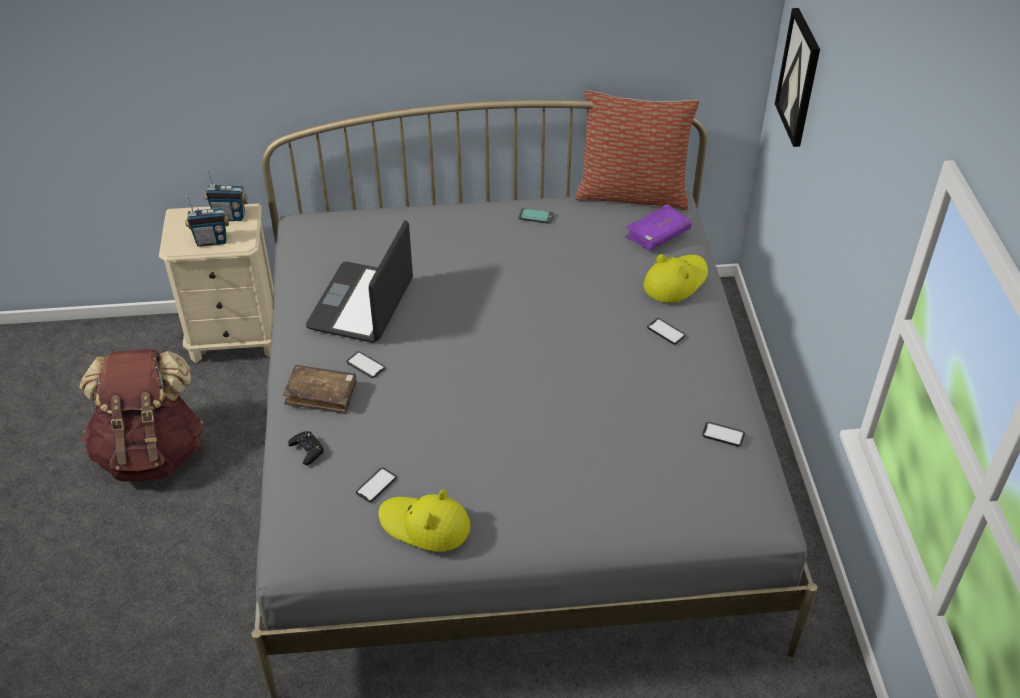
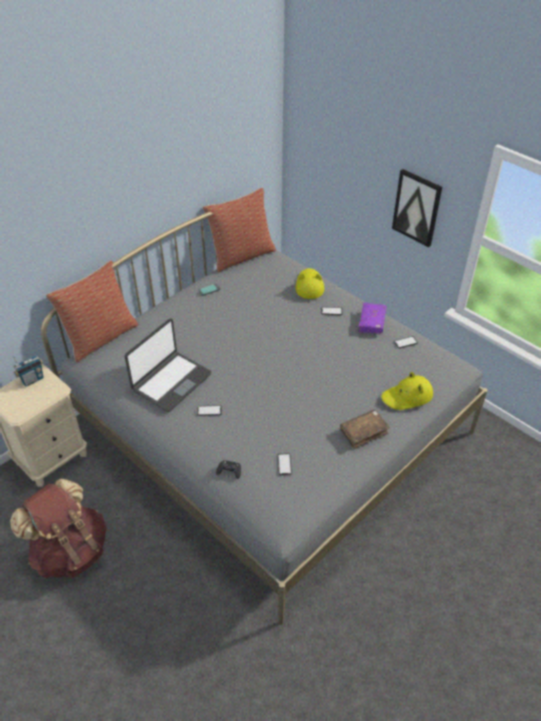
camera: 40 degrees left, 0 degrees up
(211, 241) = (37, 399): radio -> none
(321, 394) = (203, 439): brown book -> brown book (363, 432)
(348, 207) = (100, 337): none -> pillow
(362, 304) = (171, 381): laptop -> laptop turned 120 degrees counterclockwise
(425, 525) = (329, 467): yellow hat -> yellow hat (407, 396)
(657, 235) = (277, 269): purple book -> purple book (371, 322)
(799, 77) = (319, 152): picture -> picture (417, 207)

